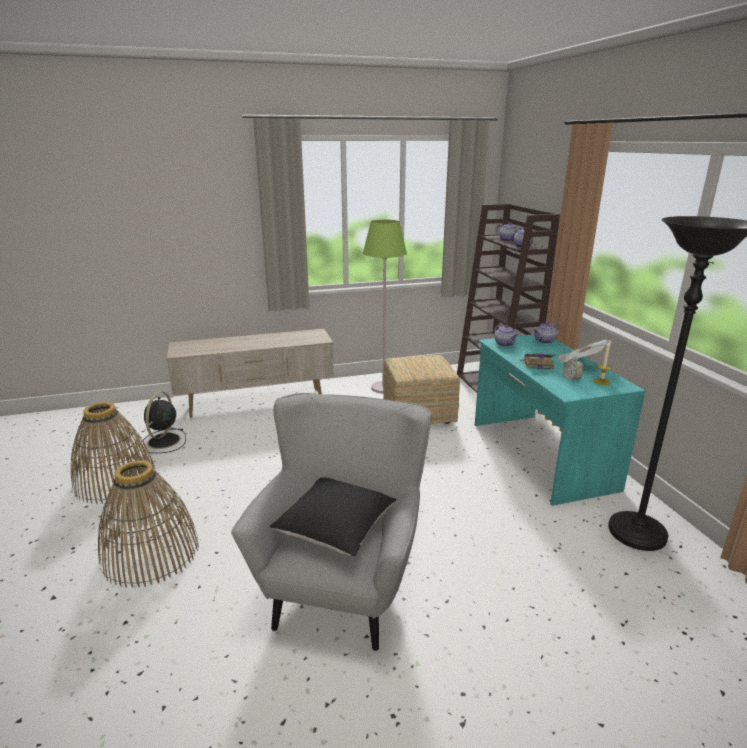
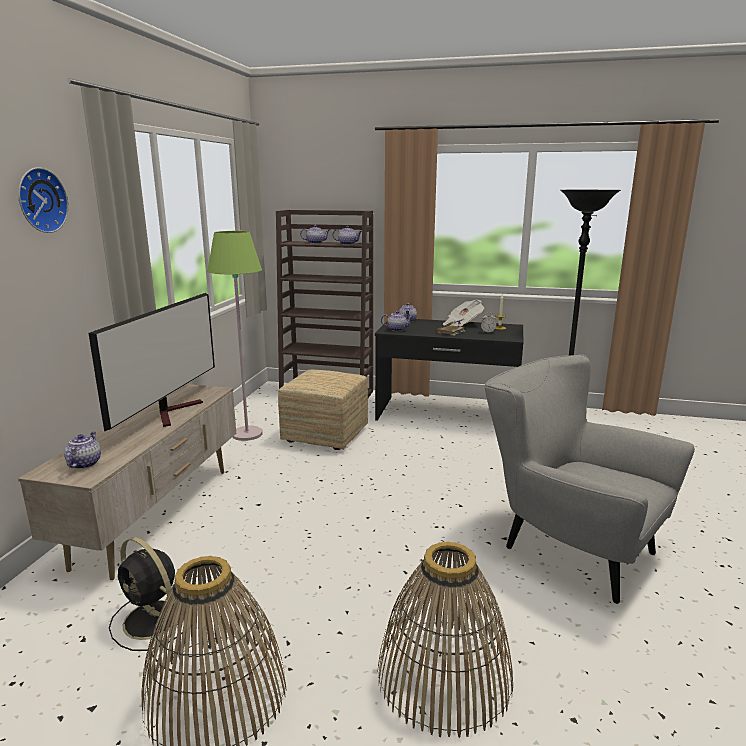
camera: 60 degrees left, 5 degrees down
(191, 347) = (84, 463): none -> teapot
(223, 191) = (40, 200): none -> wall clock
(276, 341) = (174, 411): none -> television
(336, 529) = (600, 479): black pillow -> none
(539, 455) = (447, 414): turquoise desk -> black desk

